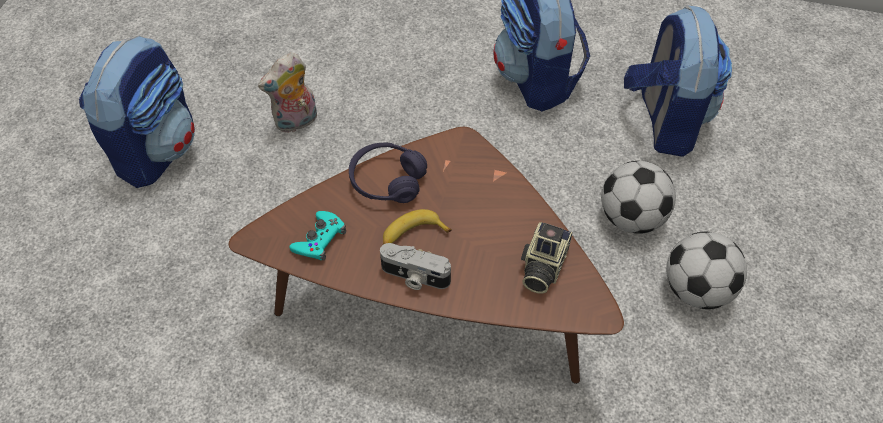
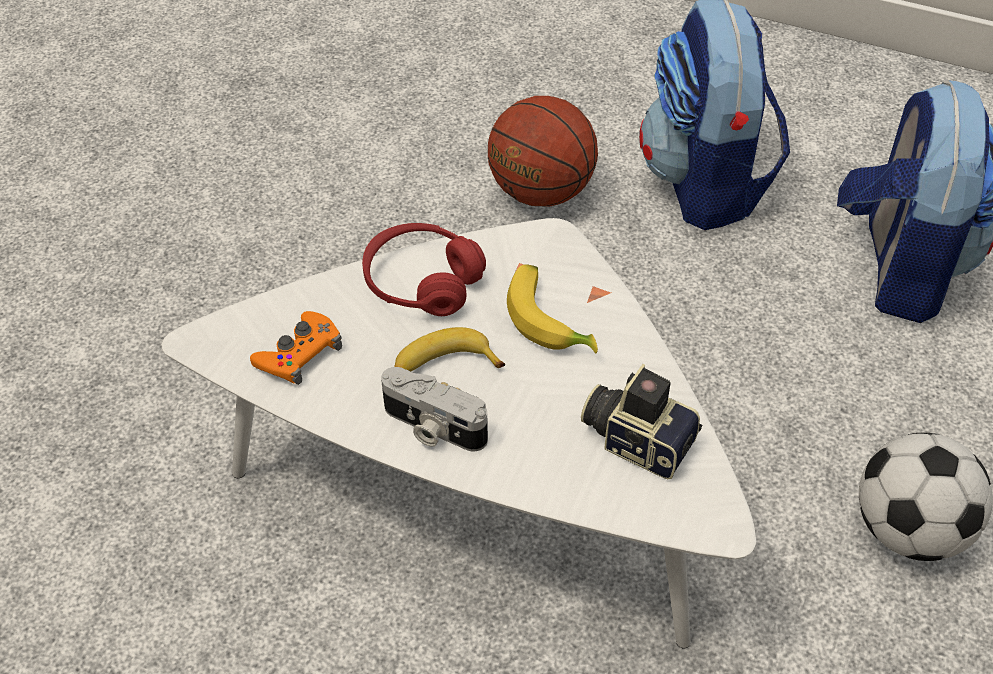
camera: 10 degrees right, 5 degrees down
(157, 150) = (115, 218): backpack -> none
(296, 122) = (327, 204): plush toy -> none
(319, 239) = (299, 354): turquoise game controller -> orange game controller
(387, 181) = (422, 282): purple headphones -> red headphones
(433, 97) = (541, 192): none -> basketball
(436, 301) = (483, 490): brown coffee table -> white coffee table
(473, 195) = (551, 319): none -> banana
(542, 267) = (638, 439): camera -> camera turned 90 degrees clockwise
(631, 218) = (820, 406): football -> none

